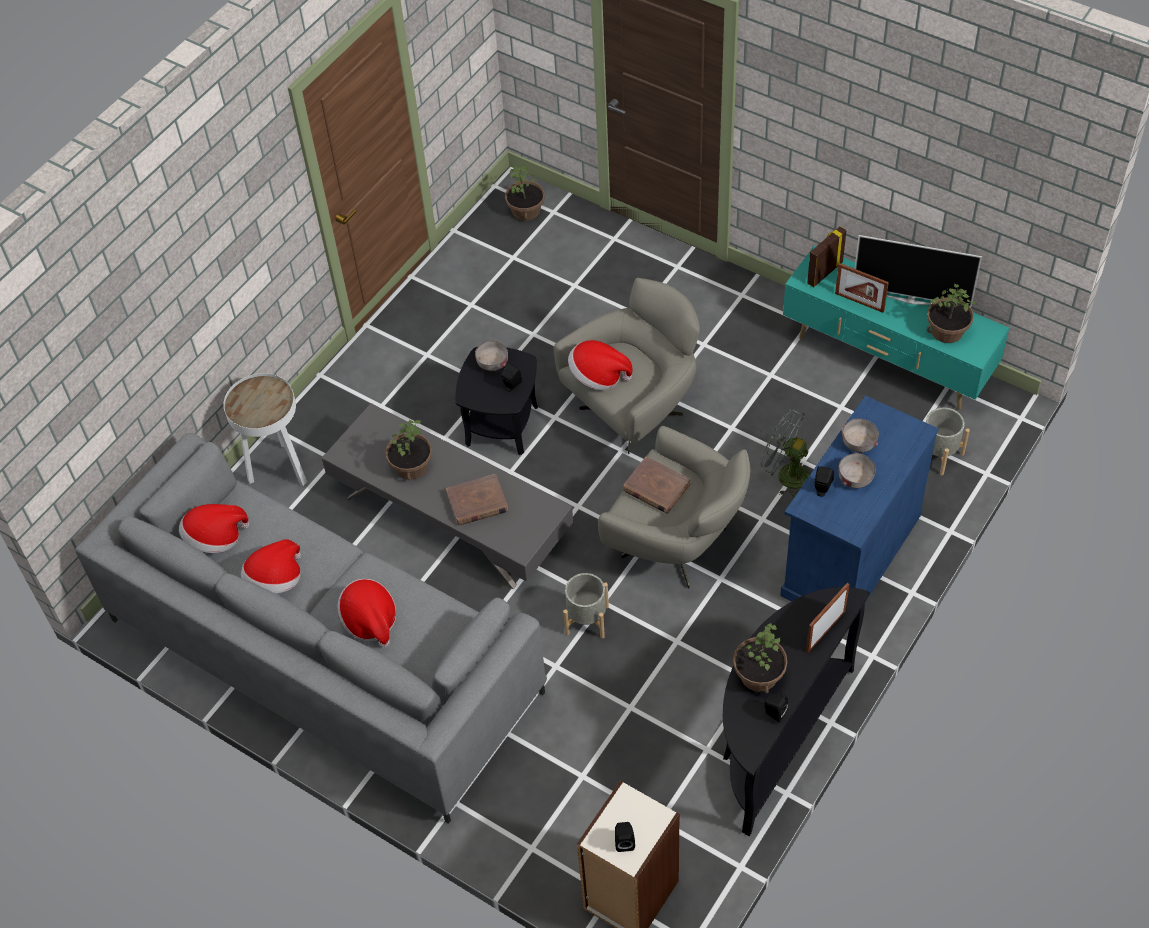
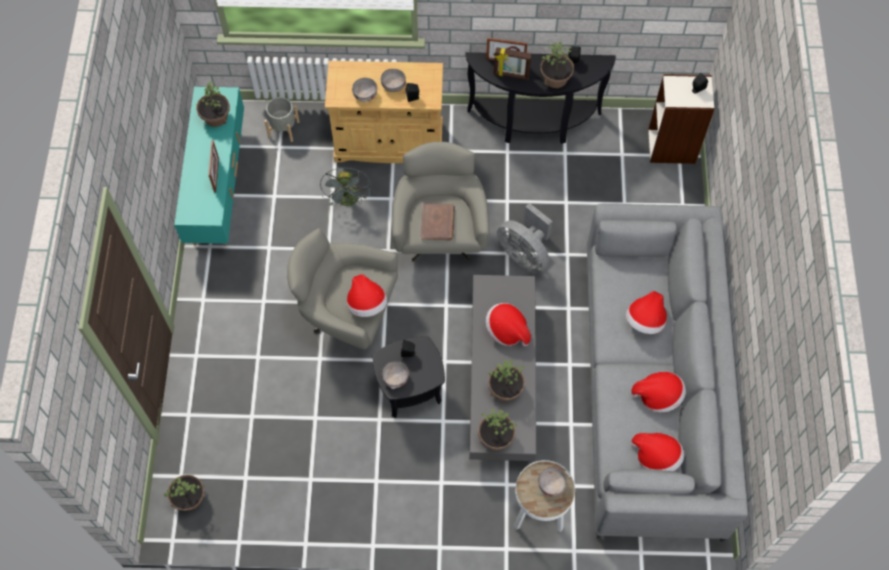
camera: 125 degrees left, 10 degrees up
(259, 410) = (551, 484): none -> grey bowl
(366, 431) = (496, 438): none -> potted plant
(477, 502) = (507, 330): brown book -> hat
(587, 619) = (525, 254): grey planter -> grey fan
(824, 272) = (199, 207): picture frame -> picture frame (511, 75)
(850, 555) = (388, 142): blue cabinet -> beige cabinet
(911, 299) = (197, 147): television -> none

